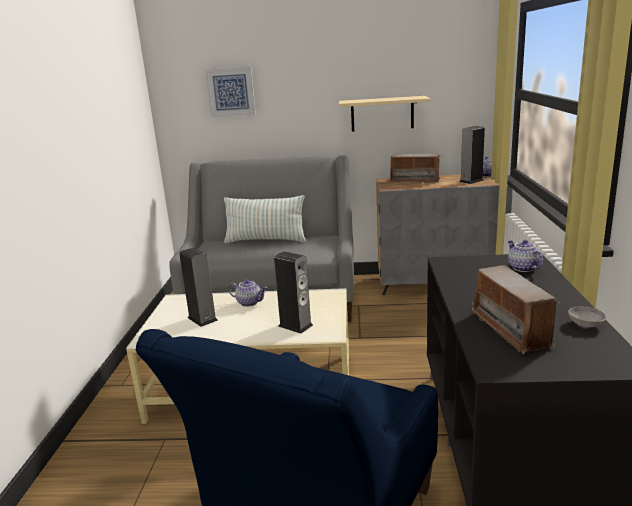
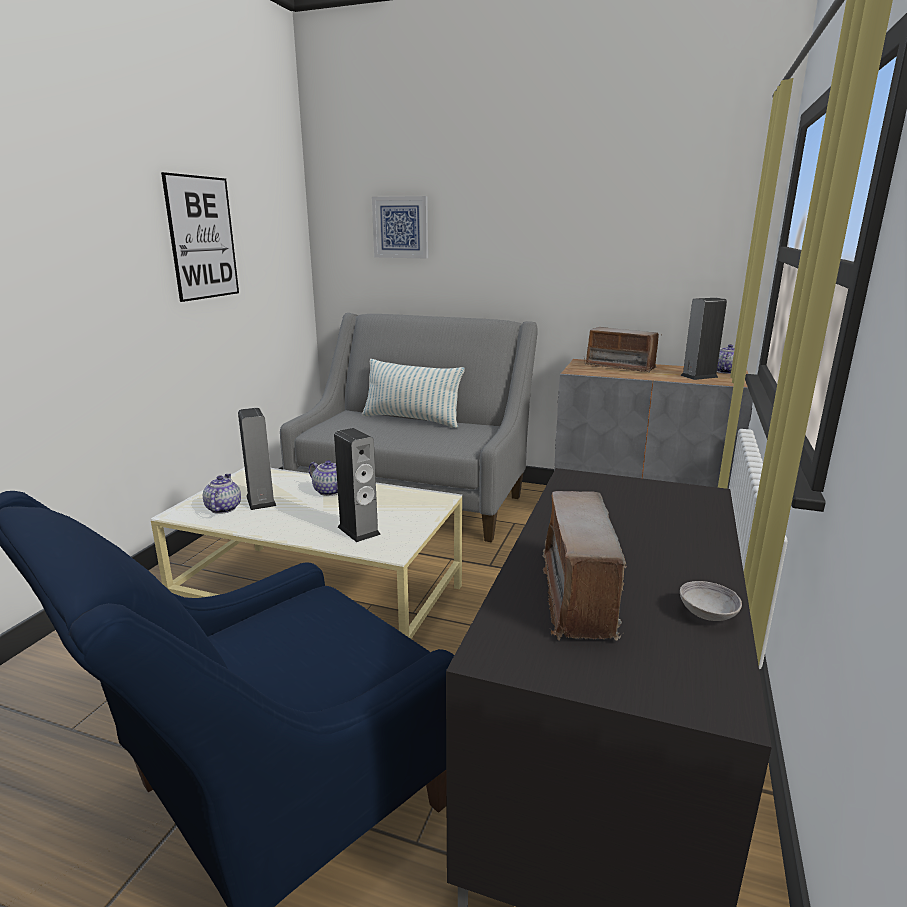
camera: 15 degrees right, 0 degrees up
(96, 117) = (202, 238): none -> picture
(382, 114) = (590, 271): beige shelf -> none
(522, 268) = (680, 506): teapot -> teapot (222, 508)

